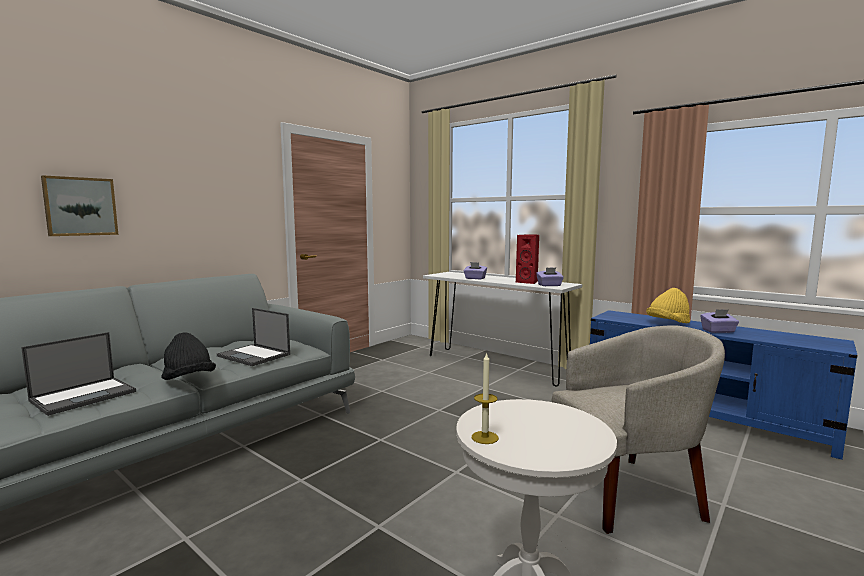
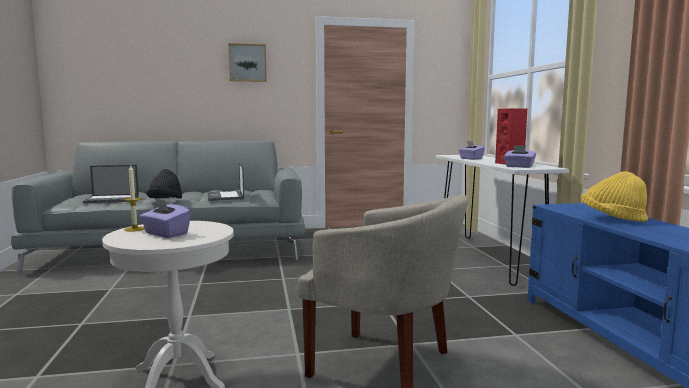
camera: 40 degrees right, 0 degrees up
(80, 206) = (165, 89): picture -> picture (247, 63)
(718, 331) = (654, 233): purple tissue box -> purple tissue box (165, 234)

